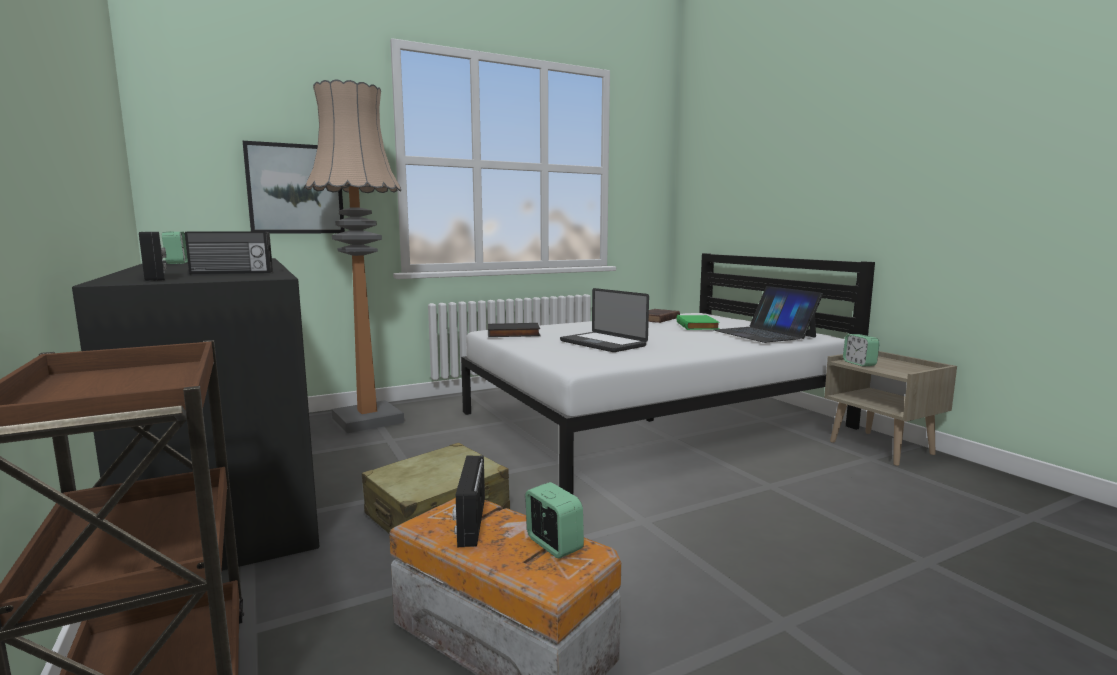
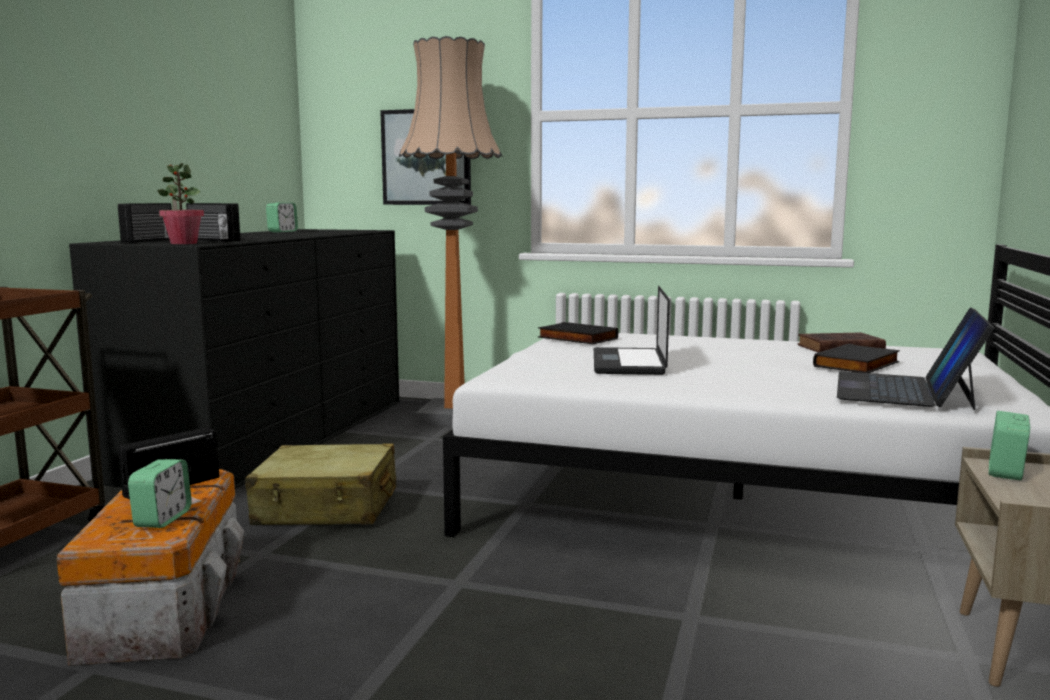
camera: 45 degrees right, 0 degrees up
(247, 277) = (183, 243): none -> potted plant
(698, 326) = (858, 365): green book -> black book

